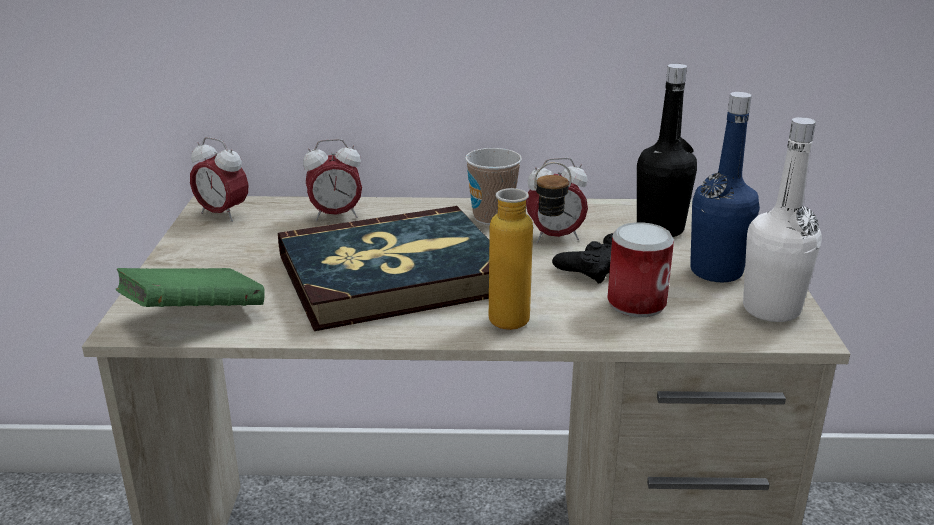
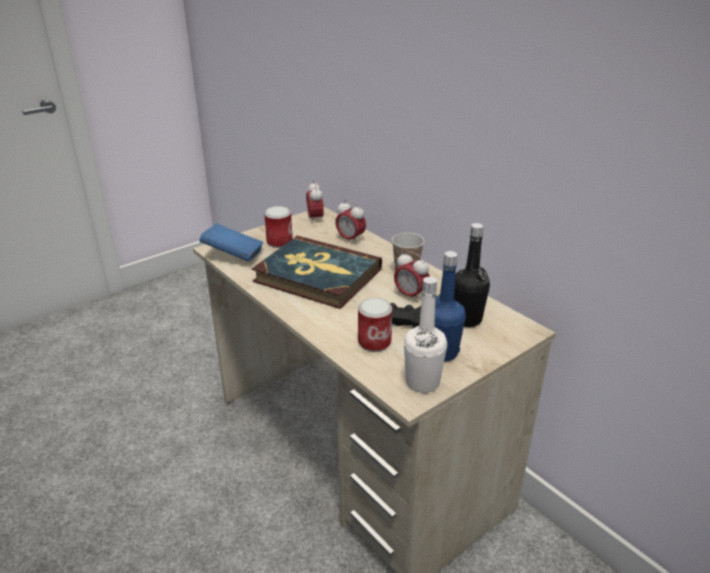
camera: 50 degrees right, 5 degrees up
(194, 317) = (233, 255): green book -> blue book
(233, 264) = (279, 242): none -> can
(526, 320) = (321, 321): bottle -> none

